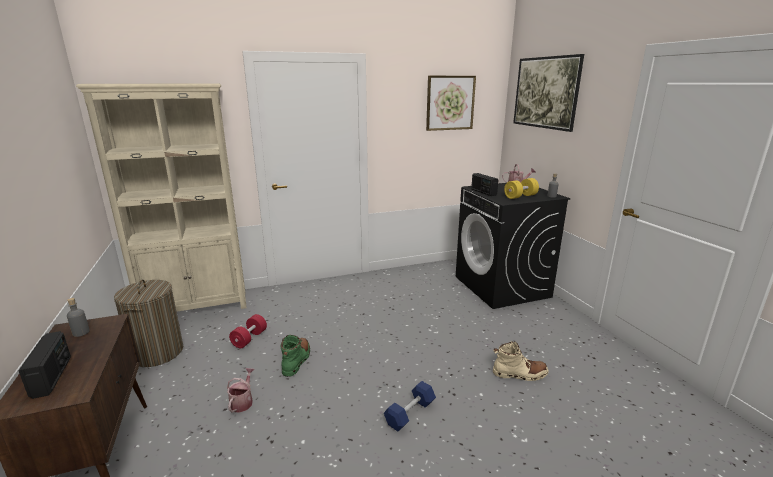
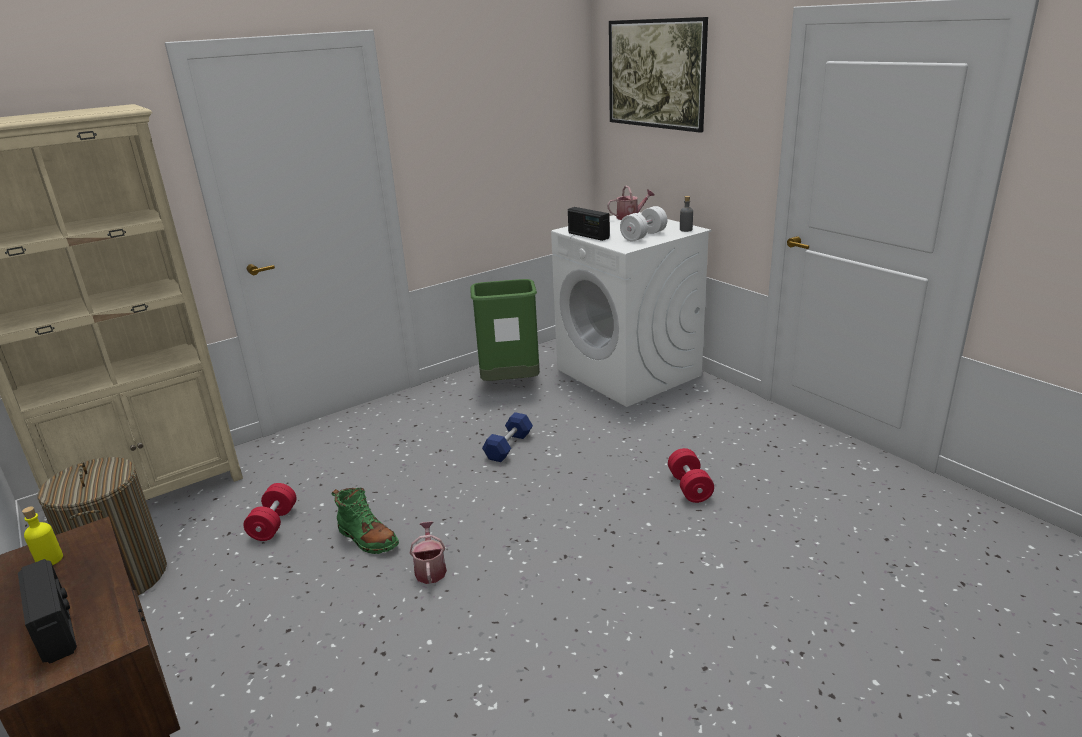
camera: 15 degrees left, 5 degrees up
(81, 332) = (50, 560): grey bottle -> yellow bottle
(243, 401) = (311, 613): watering can -> watering can (430, 569)
(296, 360) = (367, 538): green boot -> green boot turned 135 degrees clockwise
(410, 413) = (563, 570): blue dumbbell -> blue dumbbell (508, 446)
(422, 280) = (510, 383): none -> green trash can
(450, 103) = (512, 98): picture -> none
(502, 287) = (629, 372): black washing machine -> white washing machine
(519, 374) = (689, 487): beige boot -> red dumbbell
(520, 196) = (643, 236): yellow dumbbell -> white dumbbell

